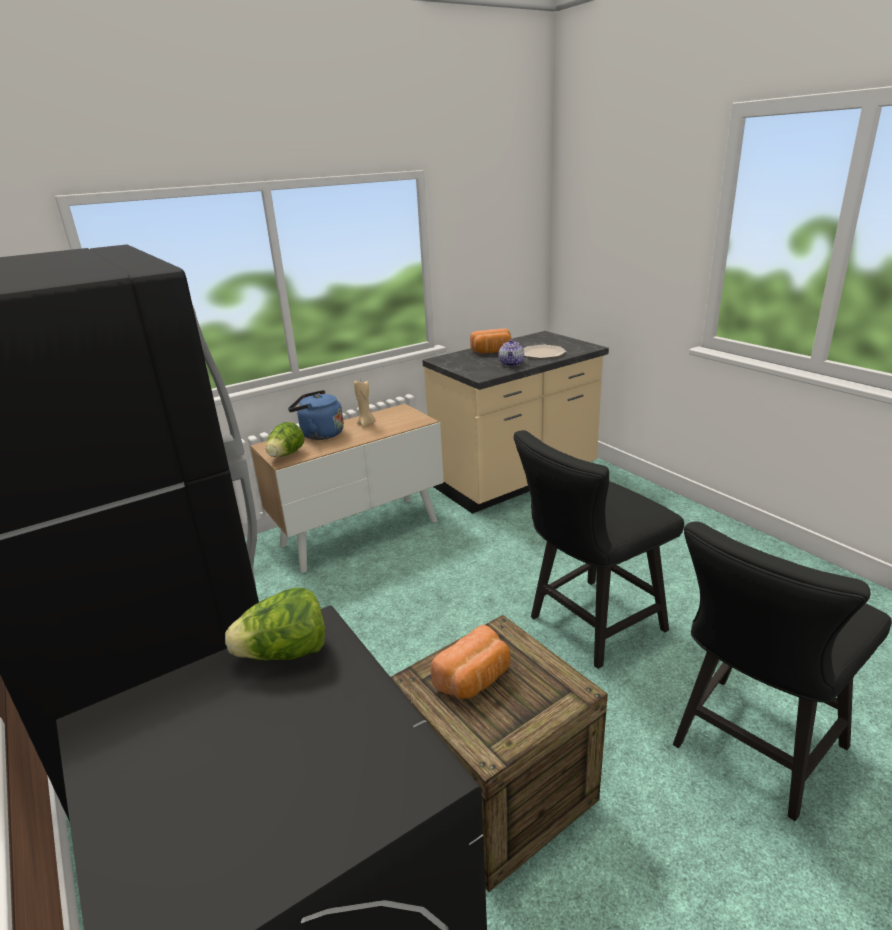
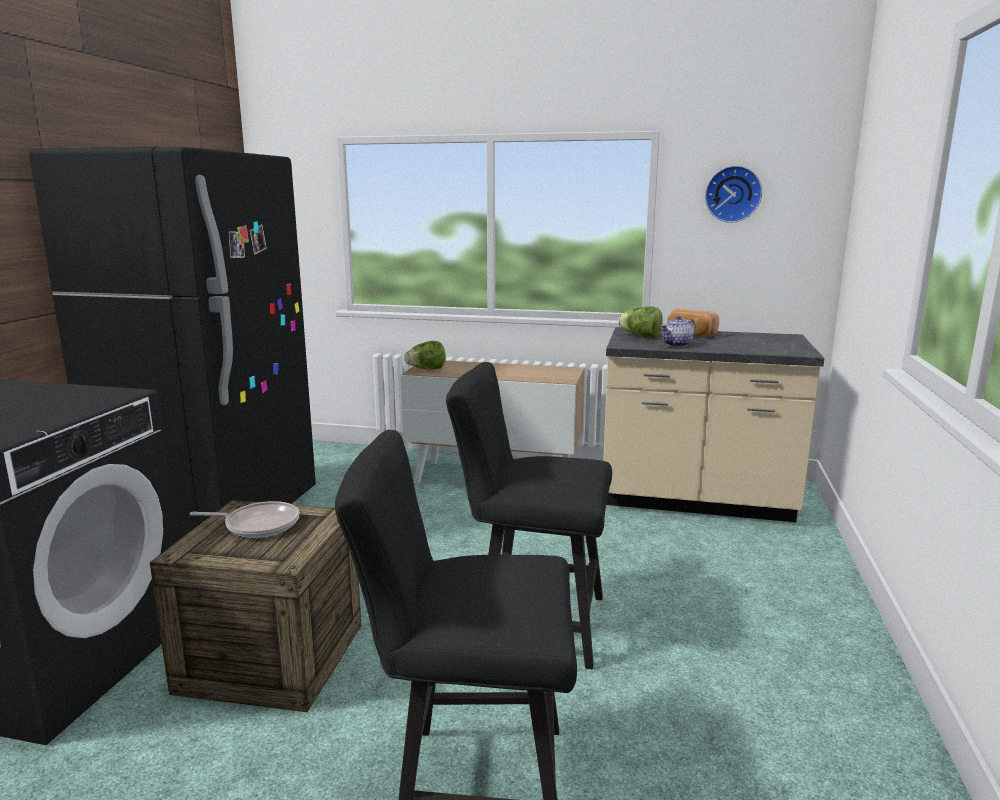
camera: 45 degrees right, 10 degrees down
(285, 653) = (91, 394): lettuce -> lettuce (641, 336)
(319, 434) = (475, 366): blue kettle -> none
(366, 424) = (520, 370): beige candle -> none
(475, 680) = (258, 525): bread -> frying pan
(481, 224) = (732, 194): none -> wall clock
(542, 353) = (735, 345): plate -> none

